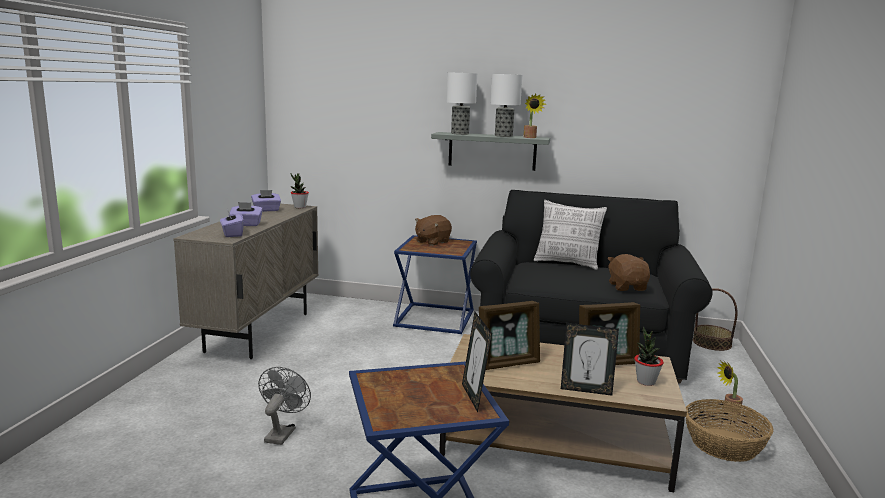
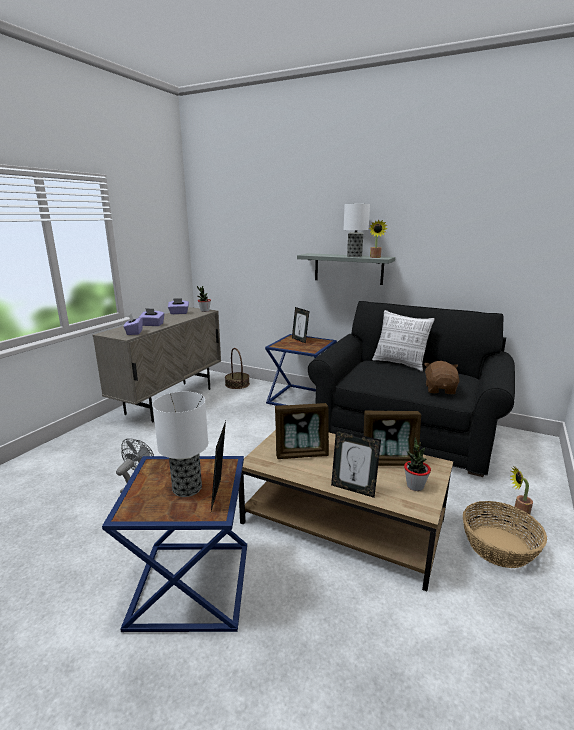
camera: 15 degrees right, 5 degrees up
(432, 242) = (300, 340): brown plush toy -> picture frame
(460, 134) = (321, 254): table lamp -> table lamp (188, 488)
(712, 343) = (530, 439): basket -> basket (237, 384)

